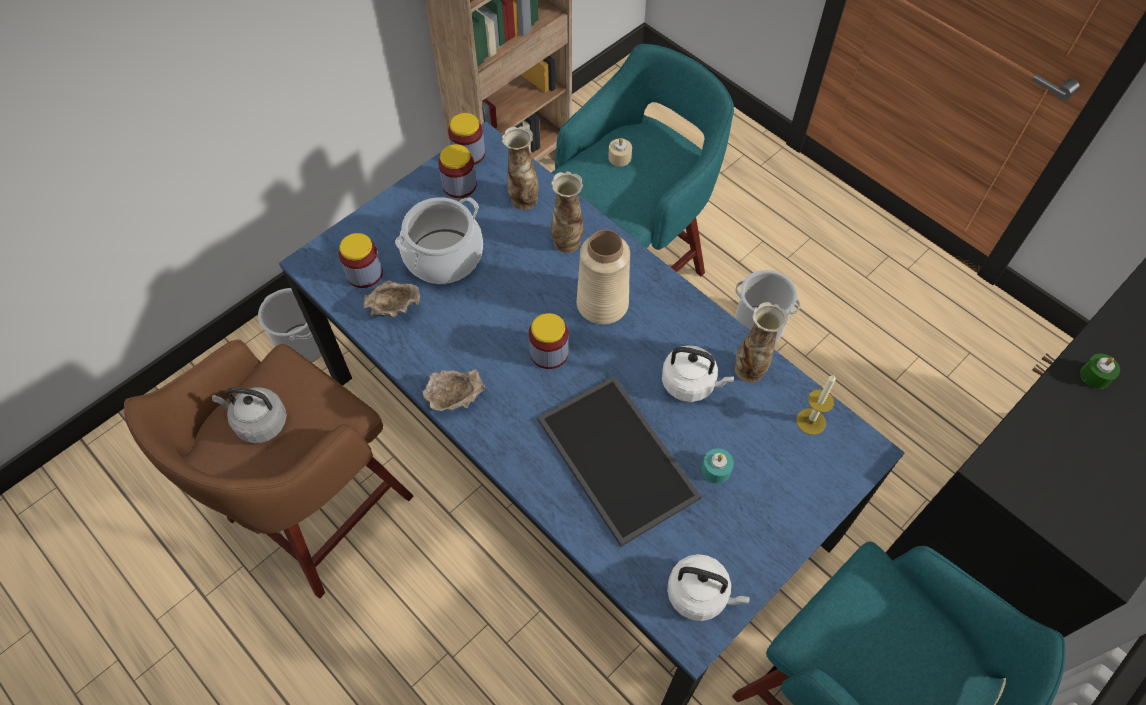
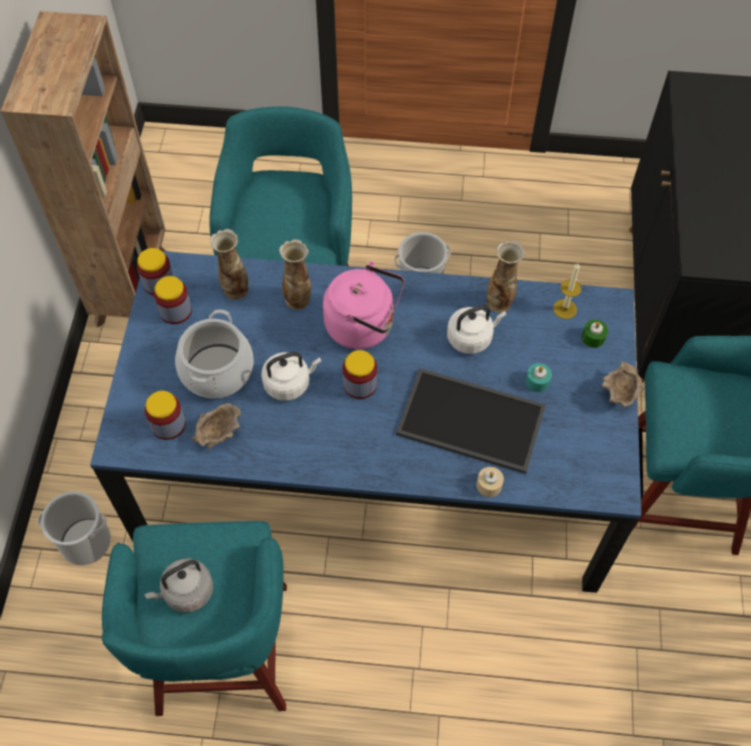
camera: 40 degrees left, 0 degrees up
(316, 512) = (222, 654): brown stool -> turquoise stool
(456, 399) = (327, 463): beige bowl -> beige bowl (619, 393)
(602, 304) = (364, 326): beige vase -> pink kettle
(619, 157) = (266, 215): beige candle -> beige candle (489, 485)
(700, 594) = (598, 464): white kettle -> white kettle (289, 383)
(1095, 375) = (702, 165): green candle -> green candle (593, 337)

